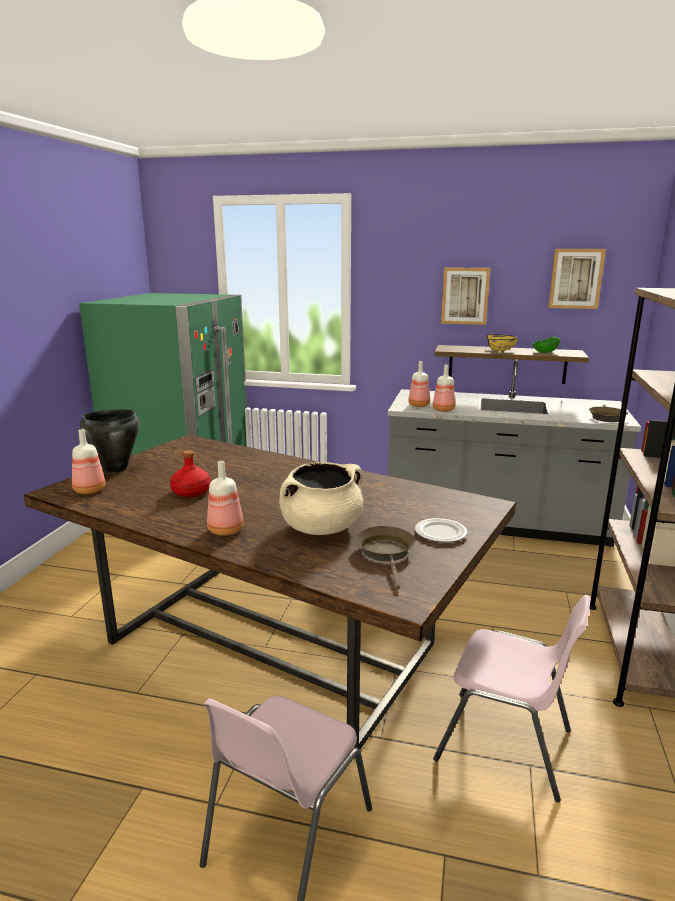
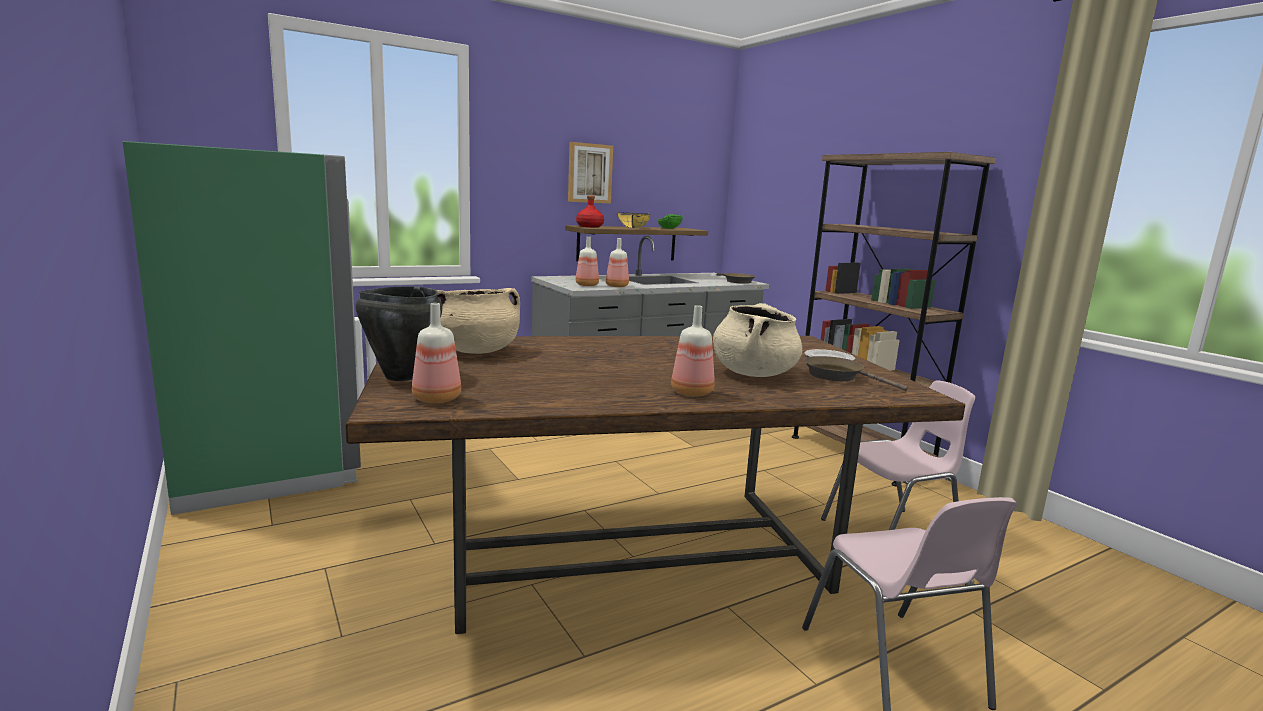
camera: 45 degrees left, 5 degrees down
(191, 492) = (564, 376): red bottle -> red bottle (589, 226)
(199, 457) = (476, 351): none -> beige cooking pot
(576, 278) = (678, 161): picture -> none

